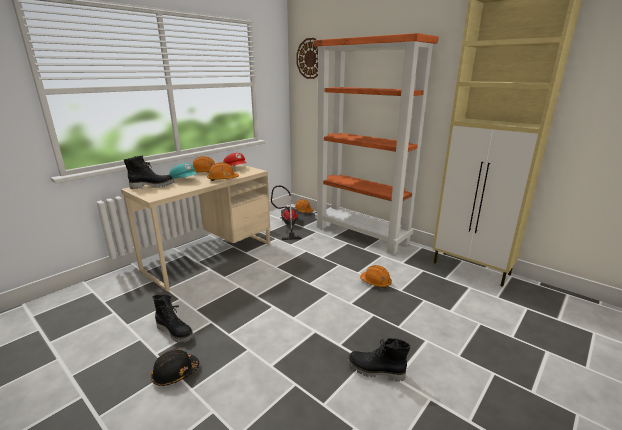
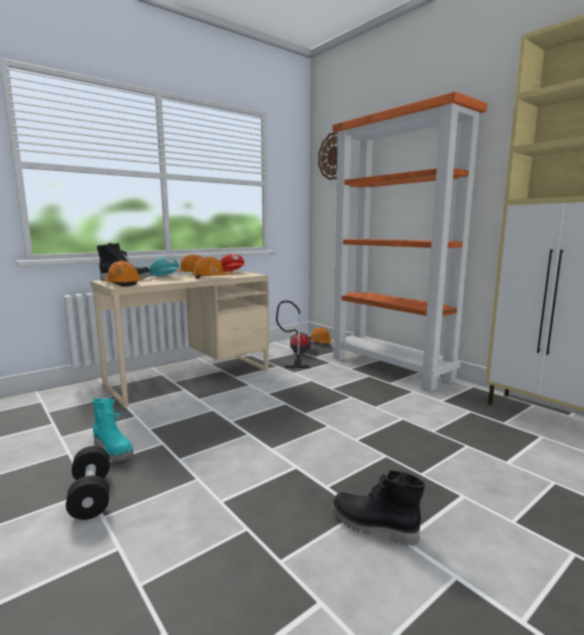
camera: 10 degrees right, 10 degrees down
(175, 332) = (114, 450): black boot -> turquoise boot
(175, 373) = (91, 496): black hard hat -> black dumbbell
(375, 282) = (398, 419): orange hard hat -> orange hard hat (122, 284)

